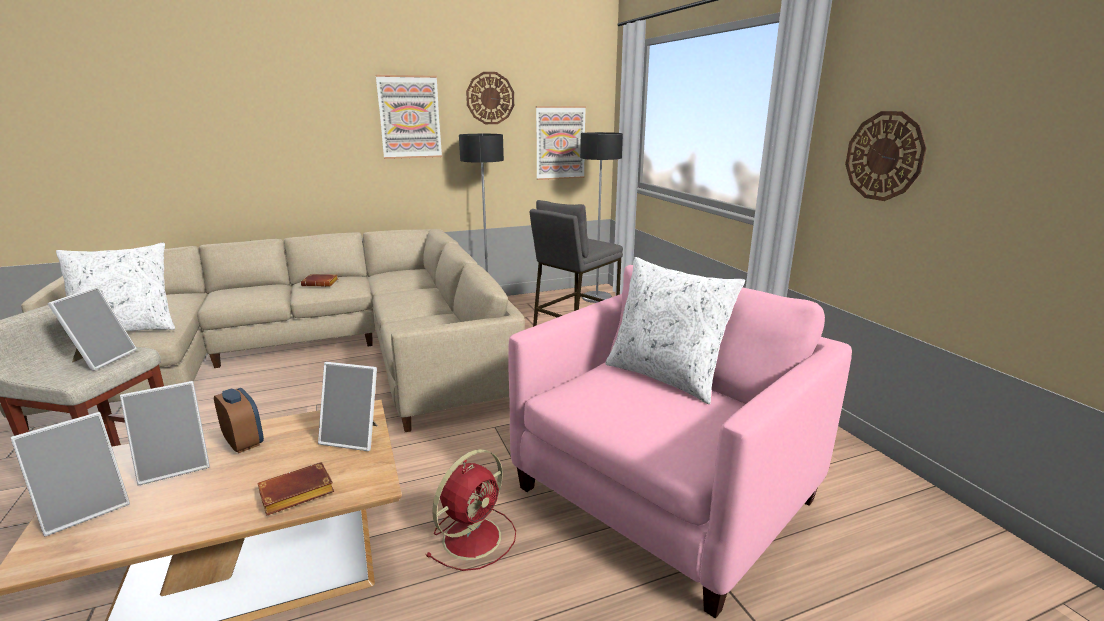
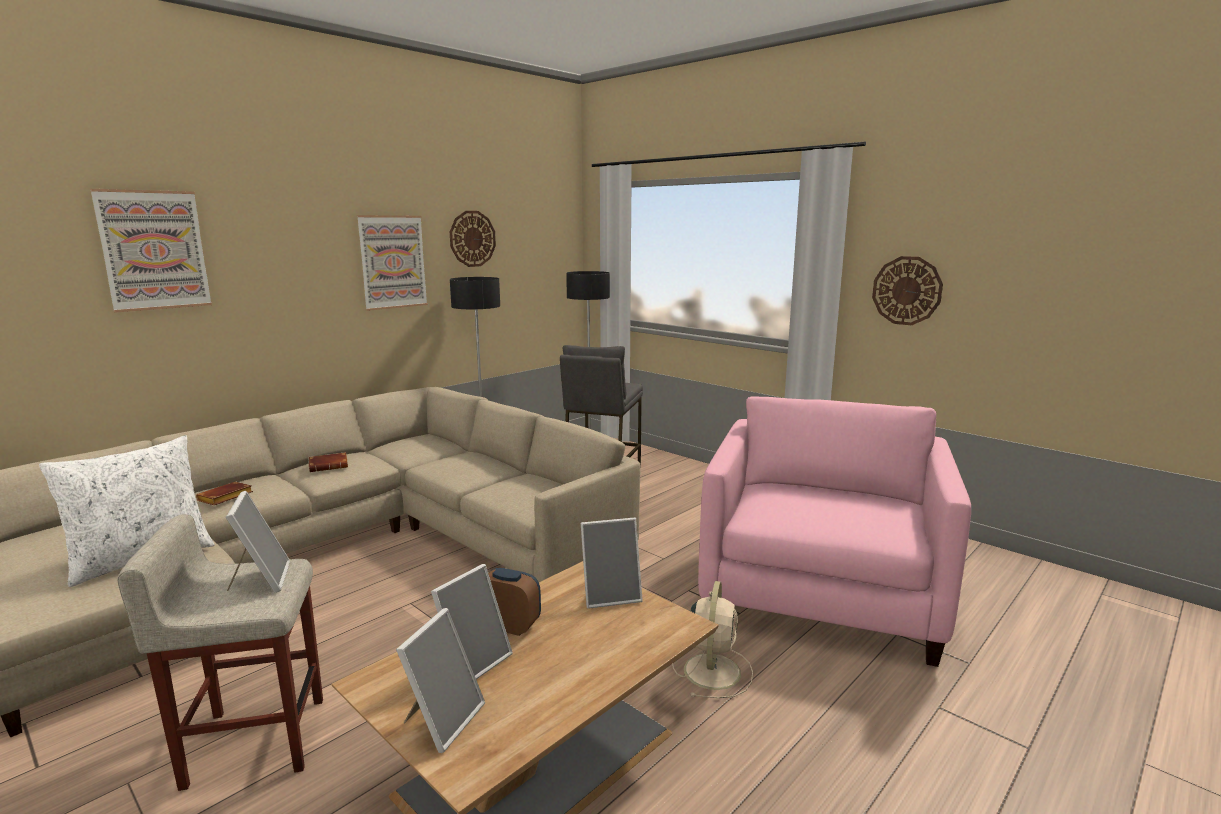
camera: 25 degrees left, 5 degrees down
(295, 495) = (631, 650): brown book -> brown book (225, 498)
(474, 536) = (712, 670): red fan -> beige fan
(560, 143) = (537, 283): picture -> picture (154, 250)
(665, 376) = (816, 488): white pillow -> none

